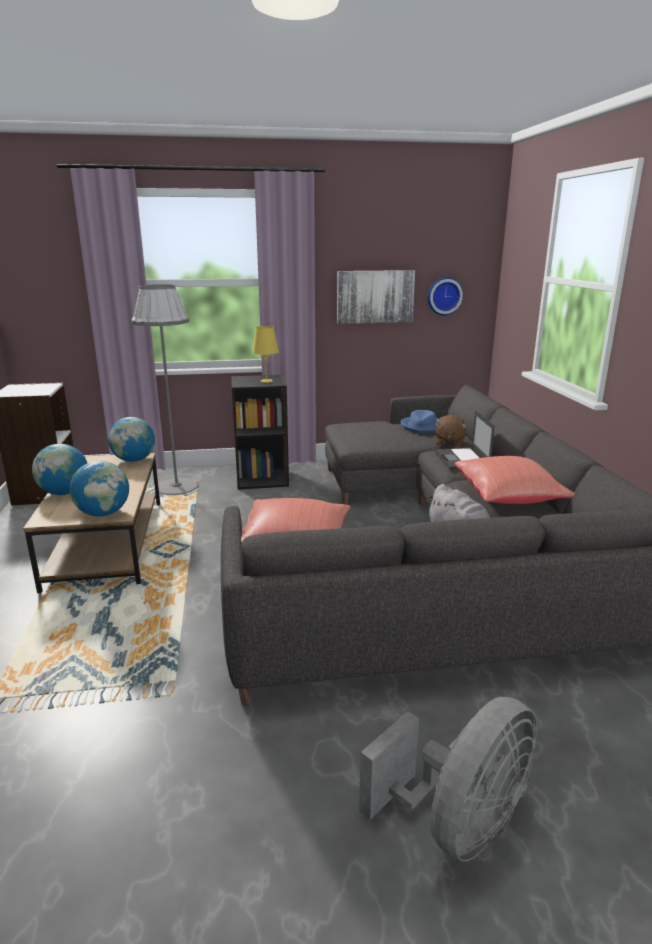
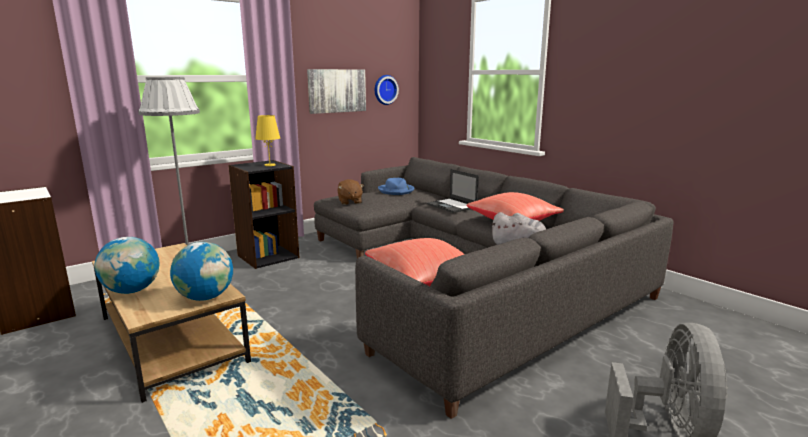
camera: 30 degrees left, 5 degrees down
(134, 460) = (171, 252): globe -> none
(449, 443) = (427, 198): brown plush toy -> brown plush toy (350, 202)

